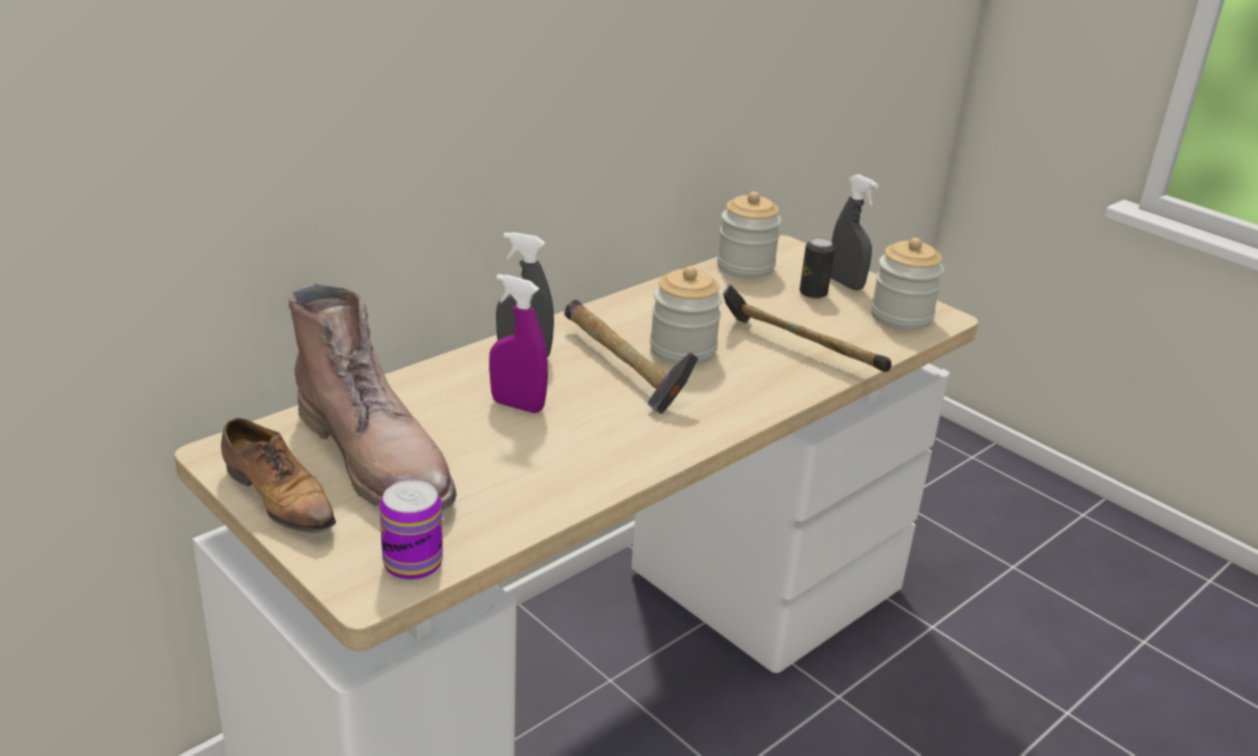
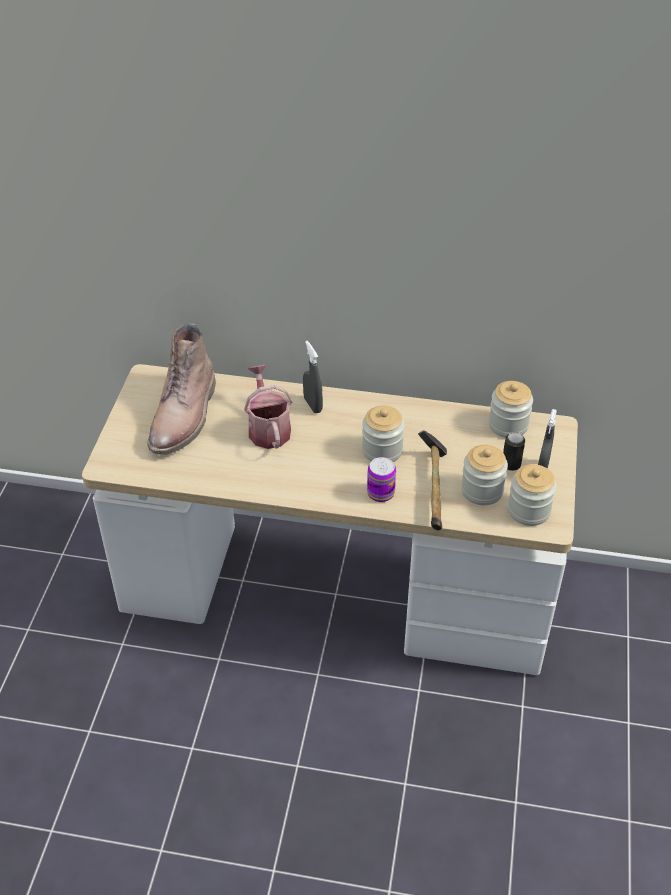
camera: 55 degrees right, 15 degrees up
(280, 497) = (134, 409): shoe -> none
(413, 564) = (130, 467): can -> can (380, 493)
(517, 406) = (268, 428): purple spray bottle -> watering can
(622, 370) = (337, 441): hammer -> none
(835, 326) = (482, 490): none -> jar

